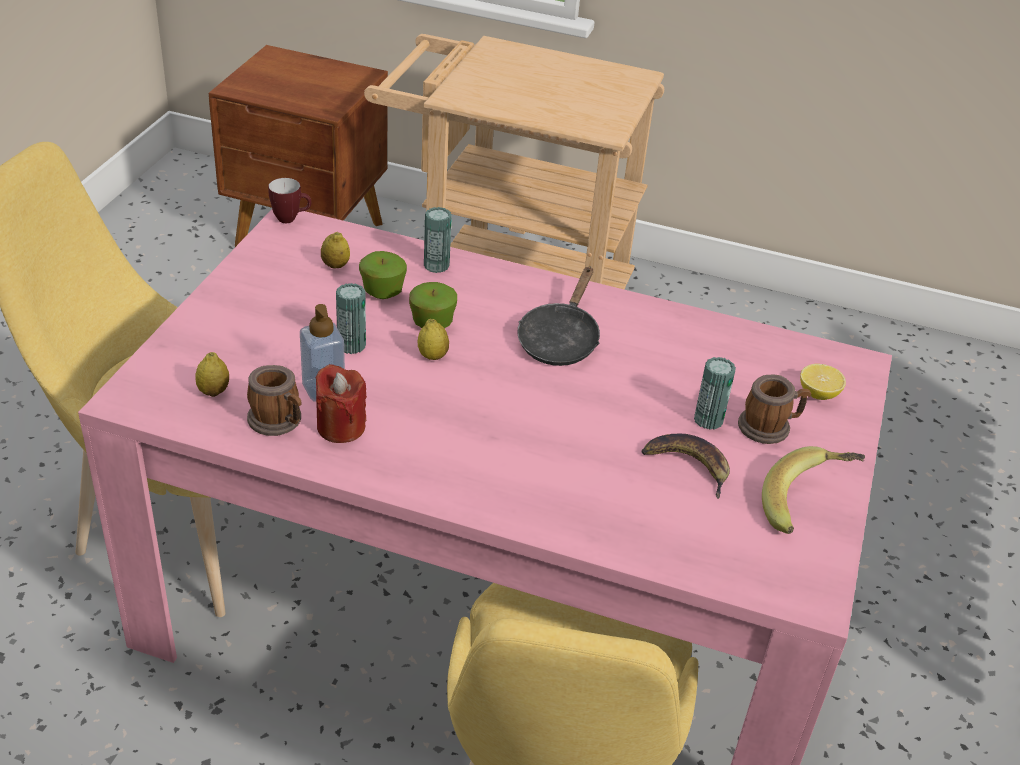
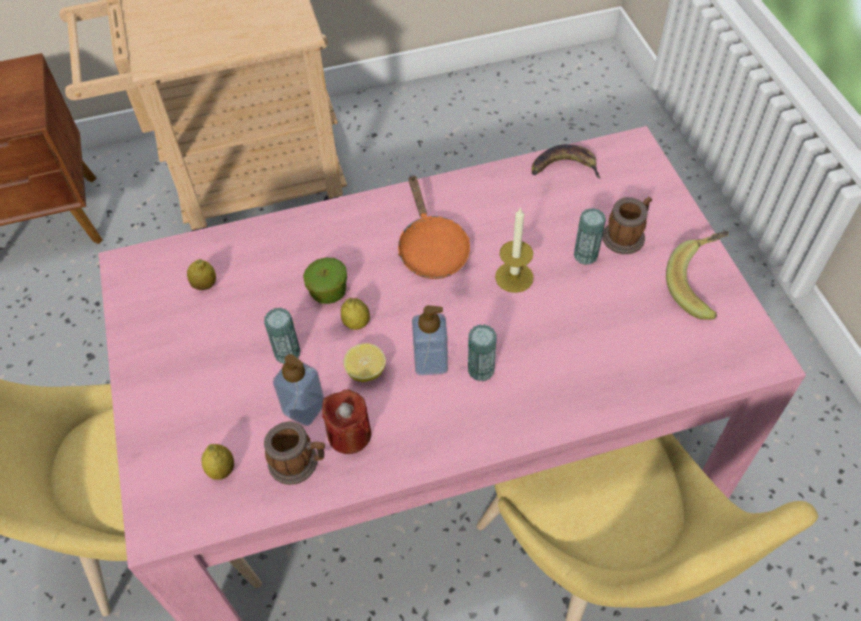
camera: 30 degrees left, 15 degrees up
(291, 219) = (125, 260): mug -> none
(382, 291) = (264, 287): apple -> none
(436, 265) = (283, 236): can -> can (481, 370)
(468, 417) = (431, 362): none -> soap dispenser
(560, 339) = (431, 249): black frying pan -> orange frying pan
(616, 399) = (514, 277): none -> candle
(688, 466) = (606, 303): banana -> banana (564, 167)
(818, 394) = (632, 188): lemon -> lemon (366, 371)

